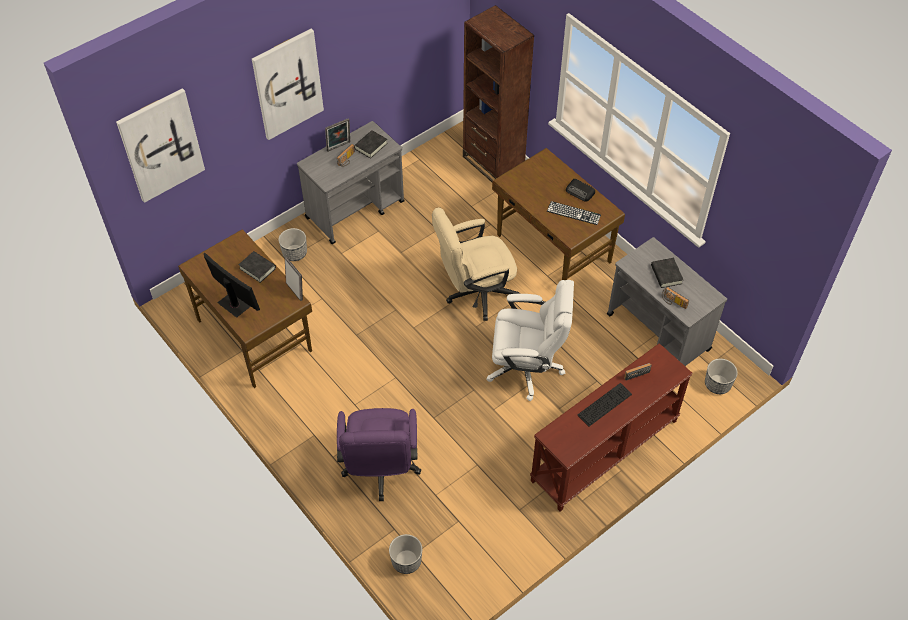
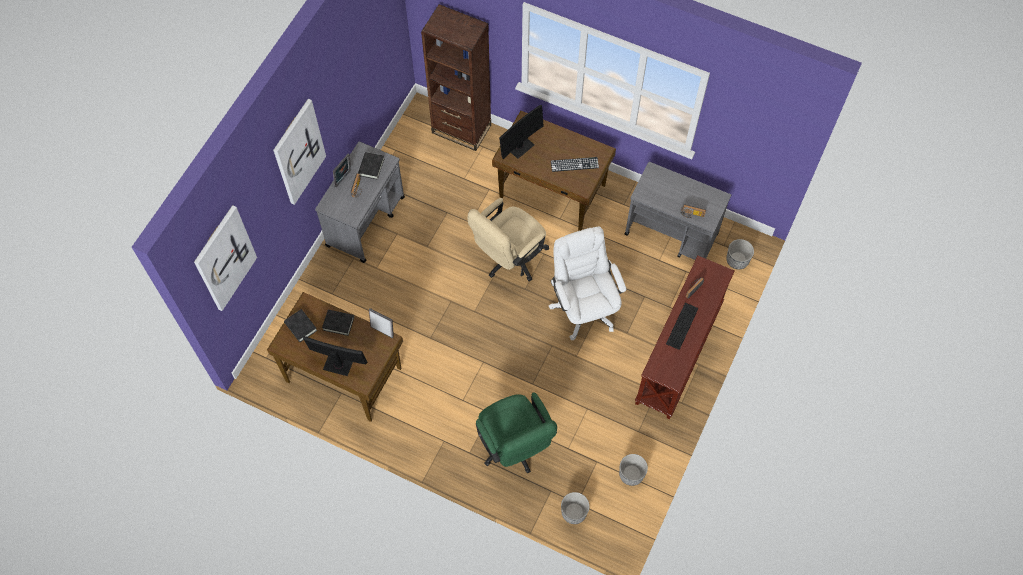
camera: 25 degrees left, 10 degrees up
(295, 253) = (336, 284): planter -> planter (631, 474)
(381, 471) = (514, 447): purple office chair -> green office chair
(526, 178) = (519, 146): none -> monitor
(527, 367) = (584, 308): white office chair -> white office chair turned 90 degrees counterclockwise
(580, 192) = (570, 142): radio -> none
(666, 275) = (675, 192): black book -> black book (301, 327)

